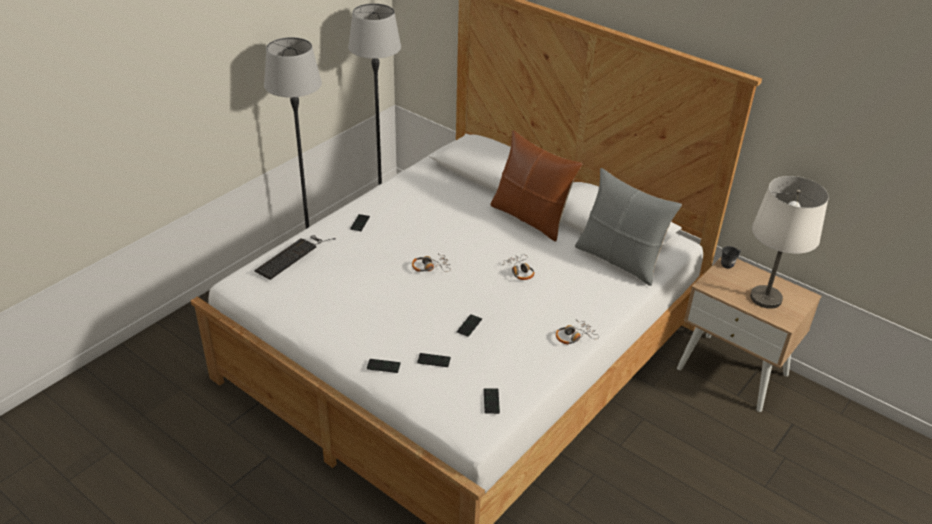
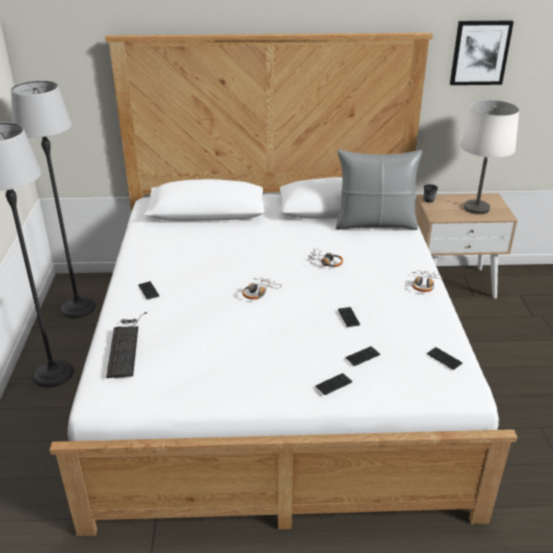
camera: 40 degrees left, 5 degrees down
(530, 218) = (277, 225): brown pillow -> none
(821, 121) = (480, 52): none -> picture

